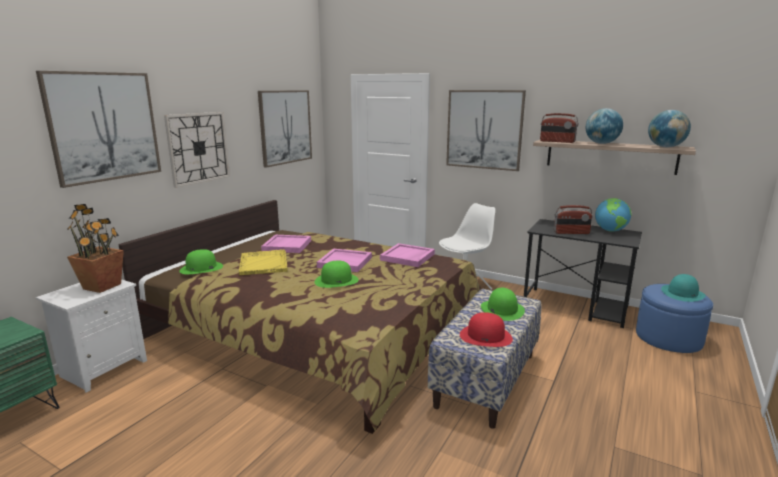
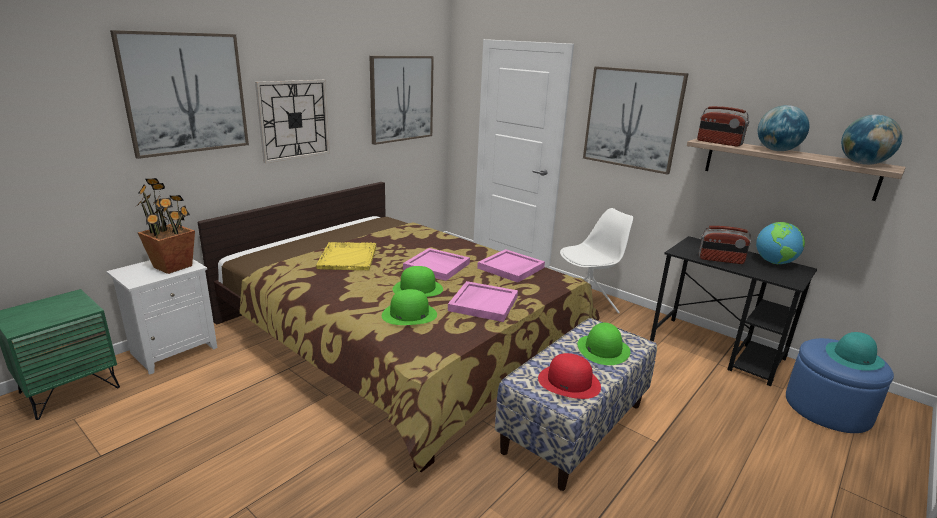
camera: 10 degrees right, 5 degrees up
(201, 268) = (281, 255): green hat -> green hat (409, 314)
(287, 245) = (381, 238): pink tray -> pink tray (483, 303)

